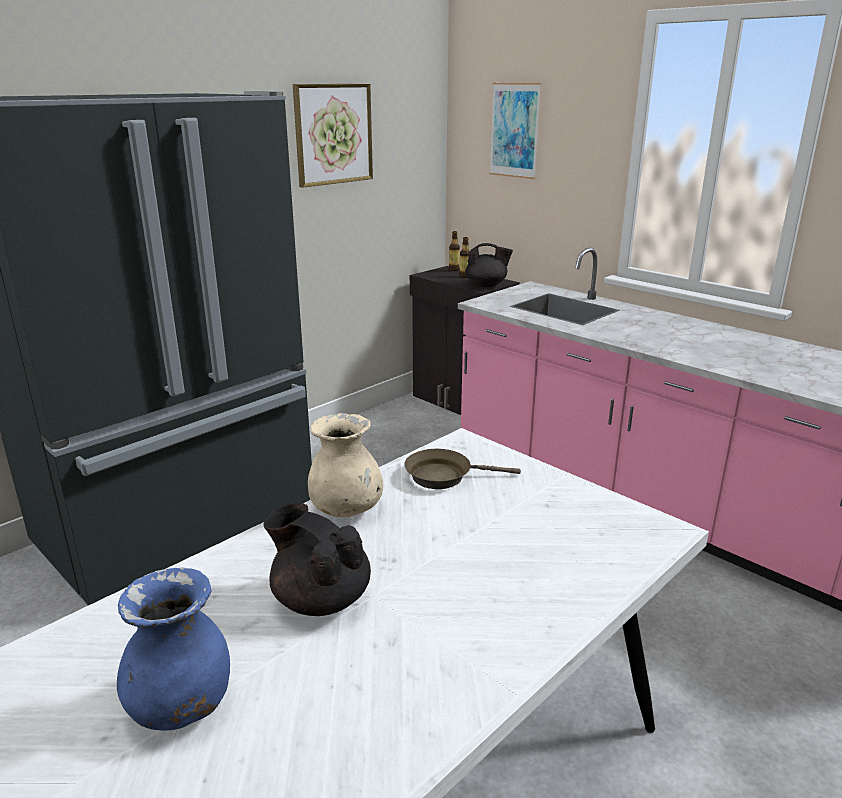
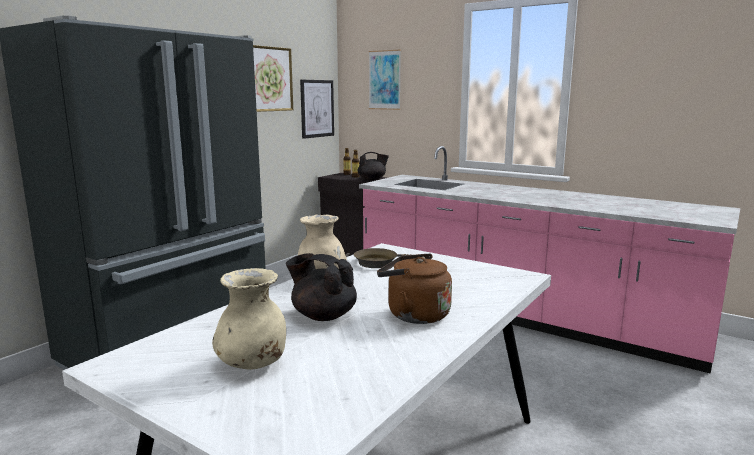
camera: 10 degrees left, 10 degrees down
(182, 705) = (253, 364): blue vase -> beige vase
(411, 172) = (317, 108): none -> picture
(458, 612) = (414, 315): none -> brown kettle

